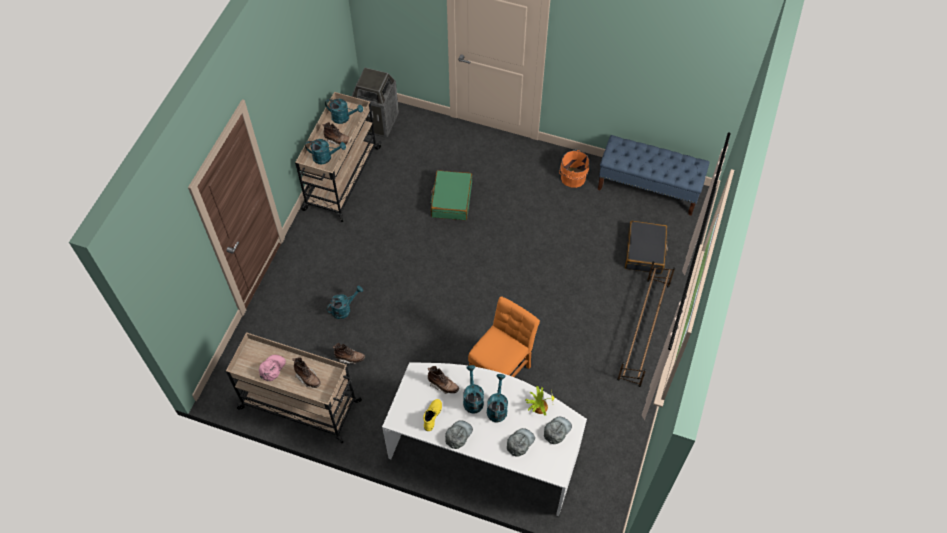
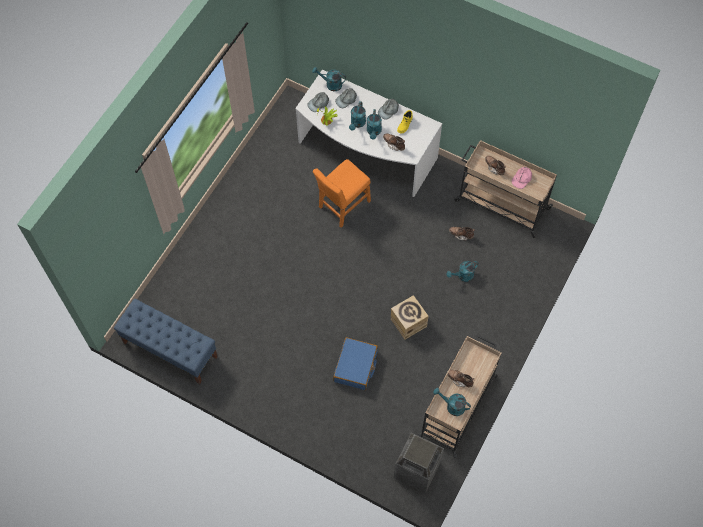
camera: 170 degrees left, 5 degrees up
(325, 157) = (472, 362): turquoise watering can -> turquoise watering can (331, 84)
(401, 250) = (408, 322): none -> cardboard box
(451, 200) = (356, 366): green suitcase -> blue suitcase
(572, 177) = (237, 373): orange bucket -> none
(643, 332) = (221, 220): brown shoe rack -> none
(645, 252) = (196, 288): black suitcase -> none

